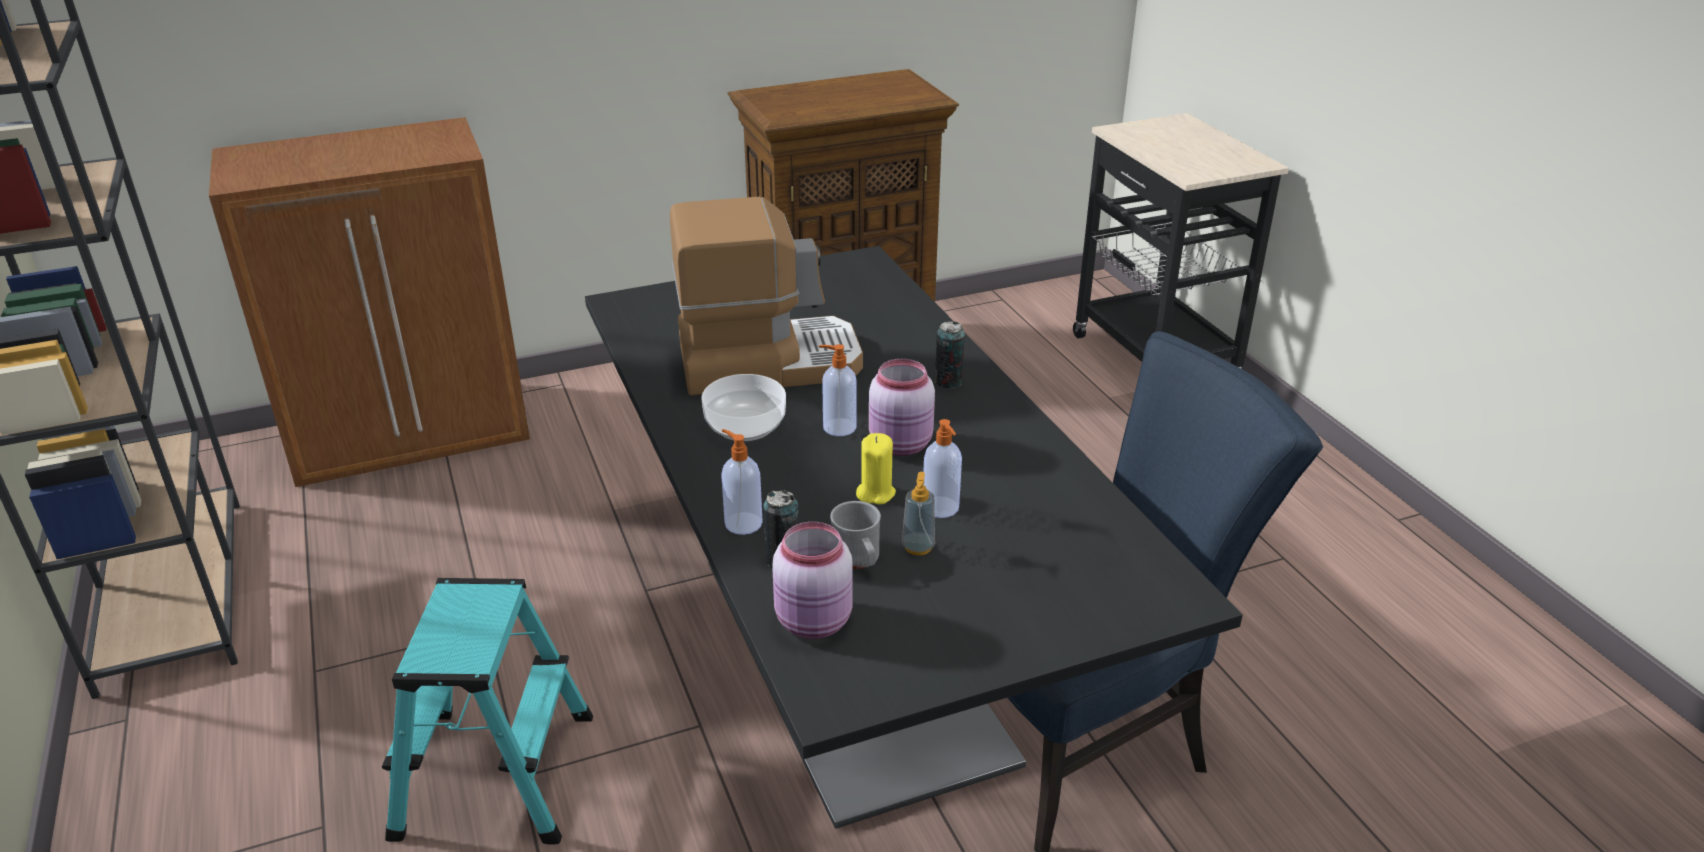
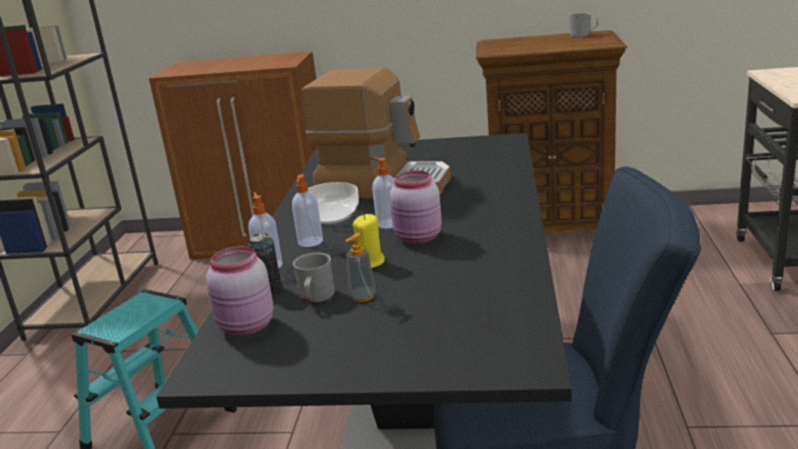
camera: 30 degrees right, 10 degrees down
(882, 80) = (583, 35): none -> grey mug
(941, 508) = (404, 277): soap dispenser -> soap dispenser (310, 242)
(948, 382) = (491, 207): can -> none

